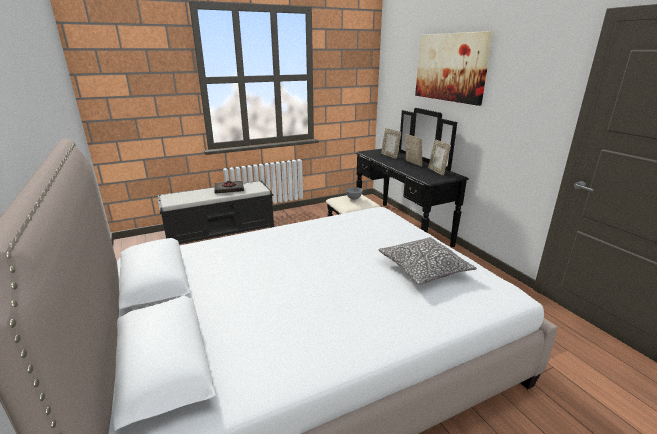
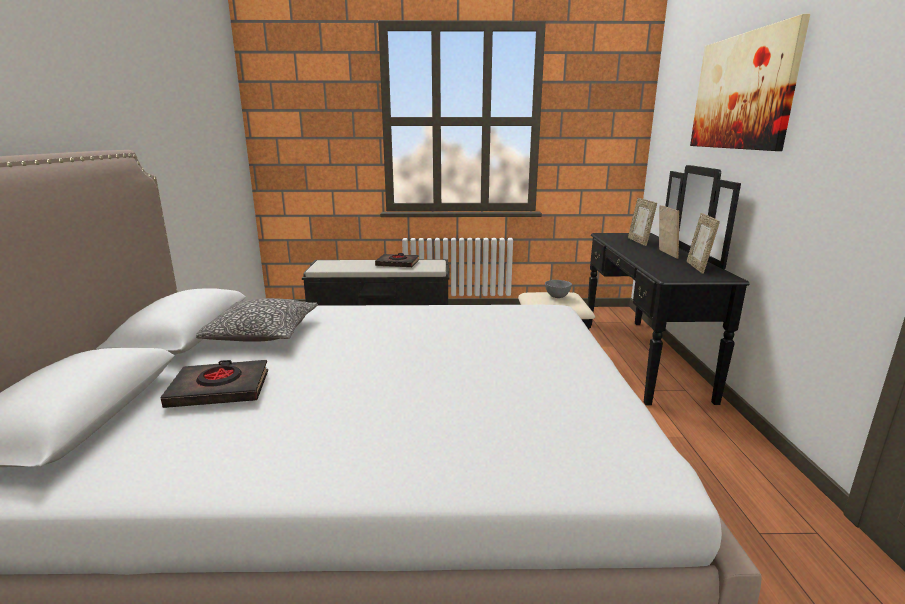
camera: 25 degrees right, 5 degrees down
(243, 313) = (220, 389): none -> black book
(424, 268) = (532, 395): pillow -> pillow (261, 333)

